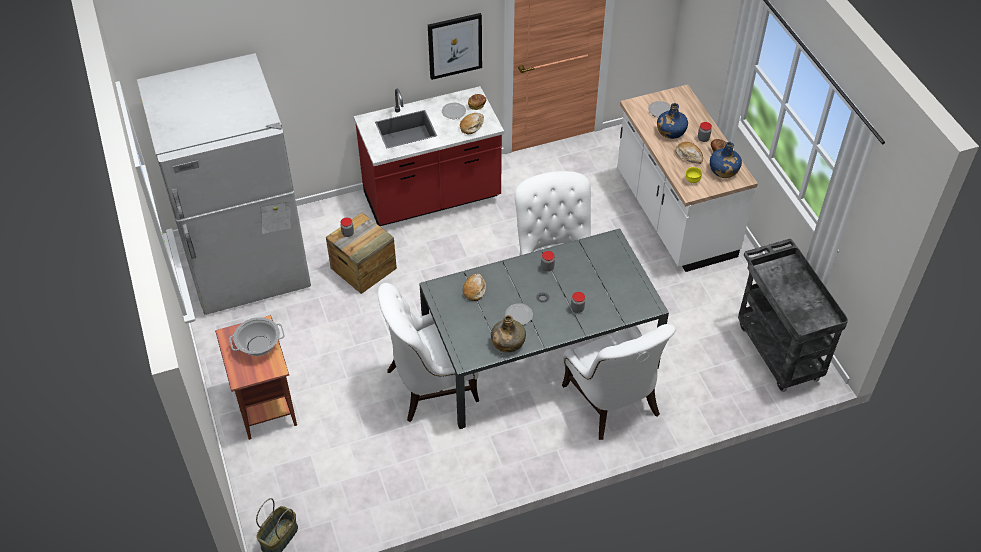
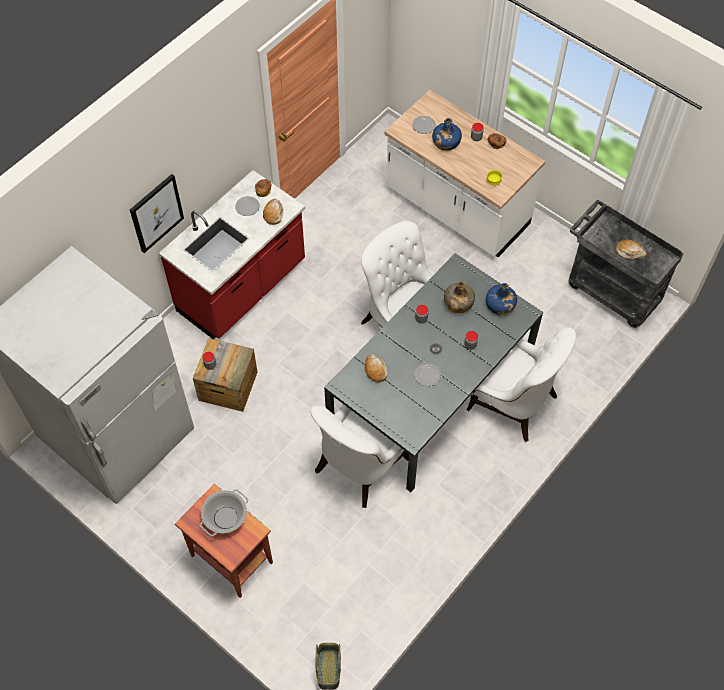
camera: 30 degrees left, 10 degrees up
(455, 45) = (228, 146): picture -> picture (156, 213)
(507, 342) = (435, 405): green bottle -> green bottle (458, 303)
(689, 155) = (475, 159): bread -> bread (629, 252)
(723, 170) = (511, 161): blue bottle -> blue bottle (499, 305)

